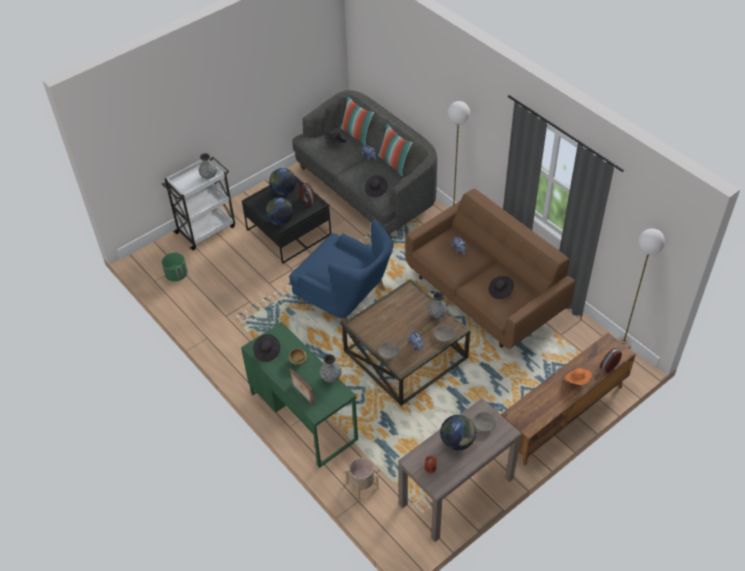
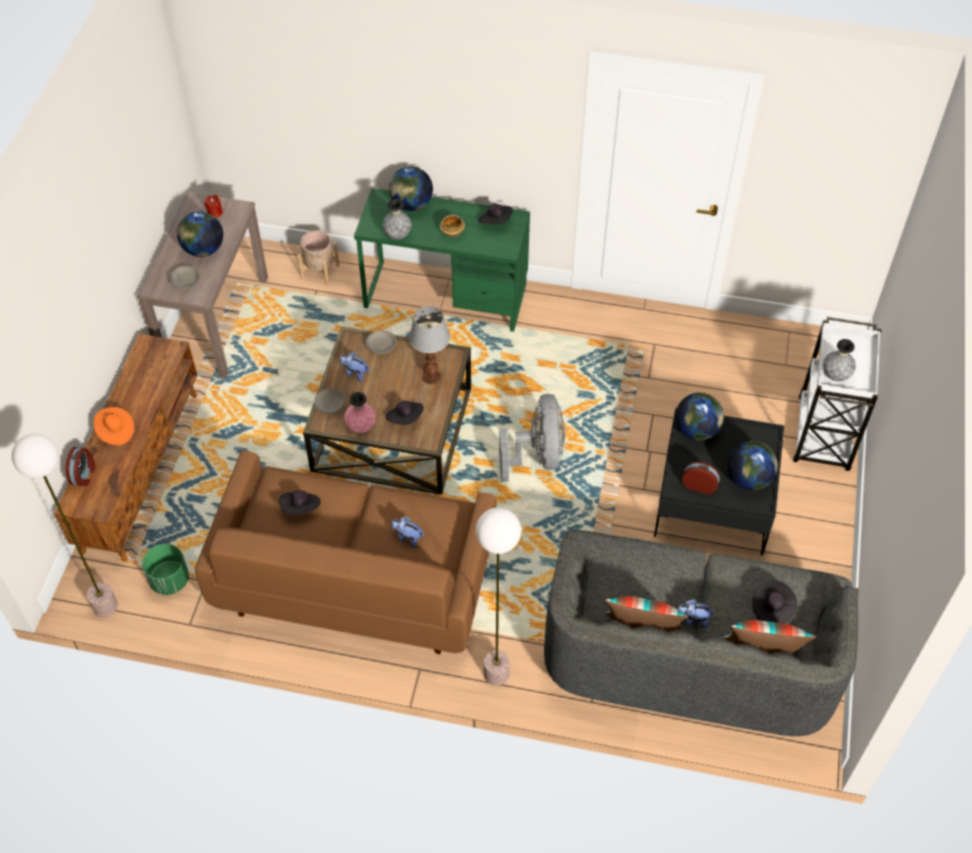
camera: 140 degrees right, 5 degrees up
(176, 275) = (774, 354): green planter -> green planter (170, 580)
(302, 395) = (411, 204): picture frame -> globe
(345, 297) = (537, 456): blue armchair -> grey fan
(375, 190) = (617, 557): black hat -> black hat (405, 419)
(377, 319) = (432, 377): none -> table lamp
(437, 315) = (361, 427): grey vase -> pink vase

